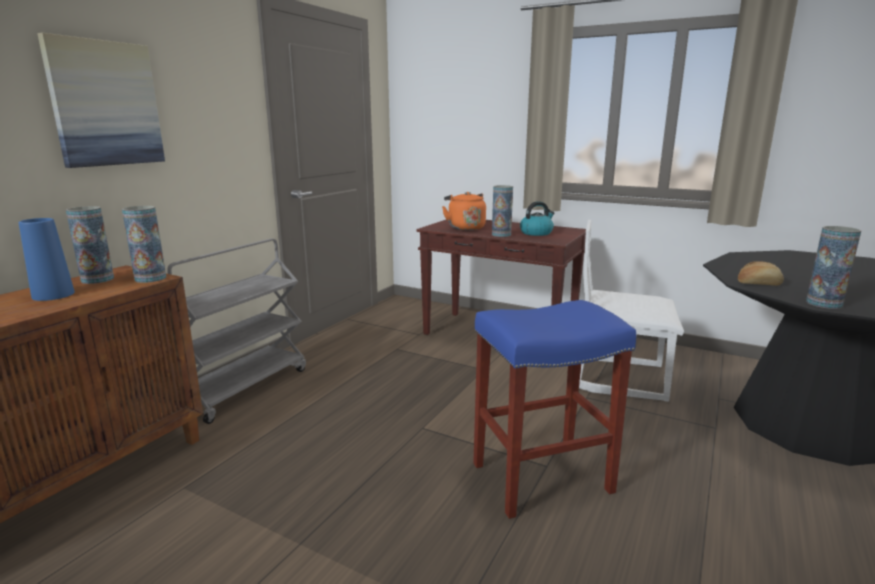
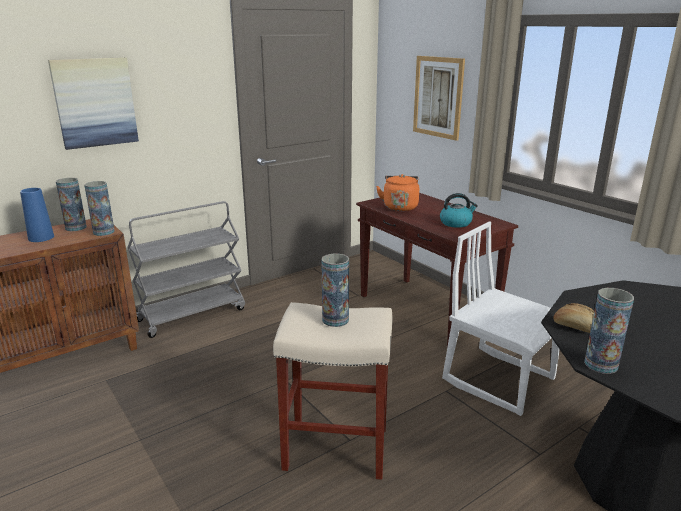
camera: 25 degrees right, 5 degrees up
(472, 118) = (438, 97): none -> picture
(501, 235) = (419, 221): vase -> vase (335, 320)
(542, 477) = (337, 447): blue stool -> beige stool

